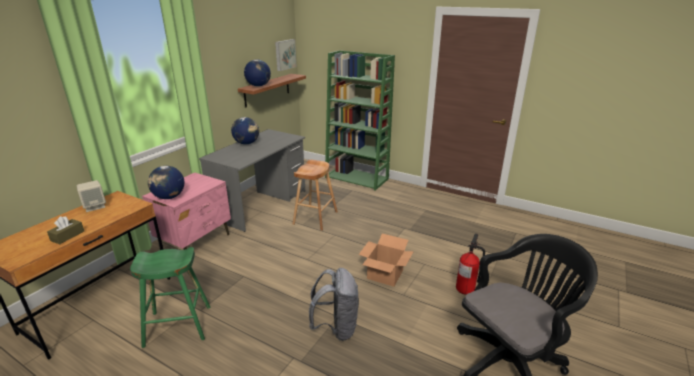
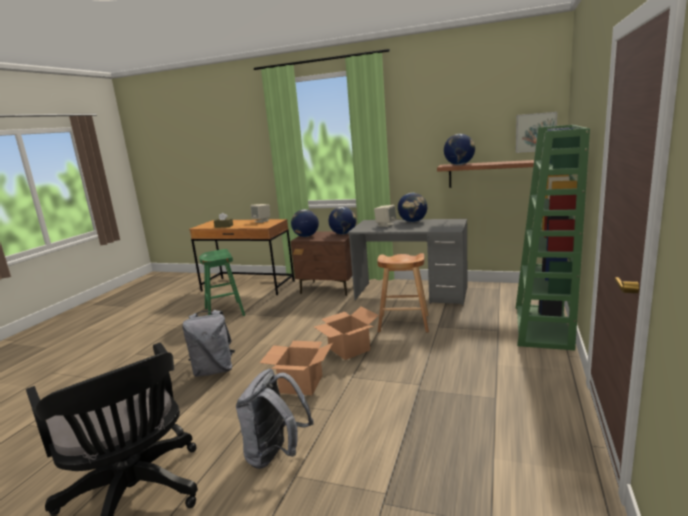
camera: 80 degrees right, 10 degrees down
(195, 178) = (343, 234): none -> globe
(196, 242) = (329, 288): pink nightstand -> brown nightstand
(240, 153) = (385, 225): none -> beige speaker
(342, 247) = (349, 349): none -> cardboard box
(468, 291) = (276, 455): fire extinguisher -> grey backpack

